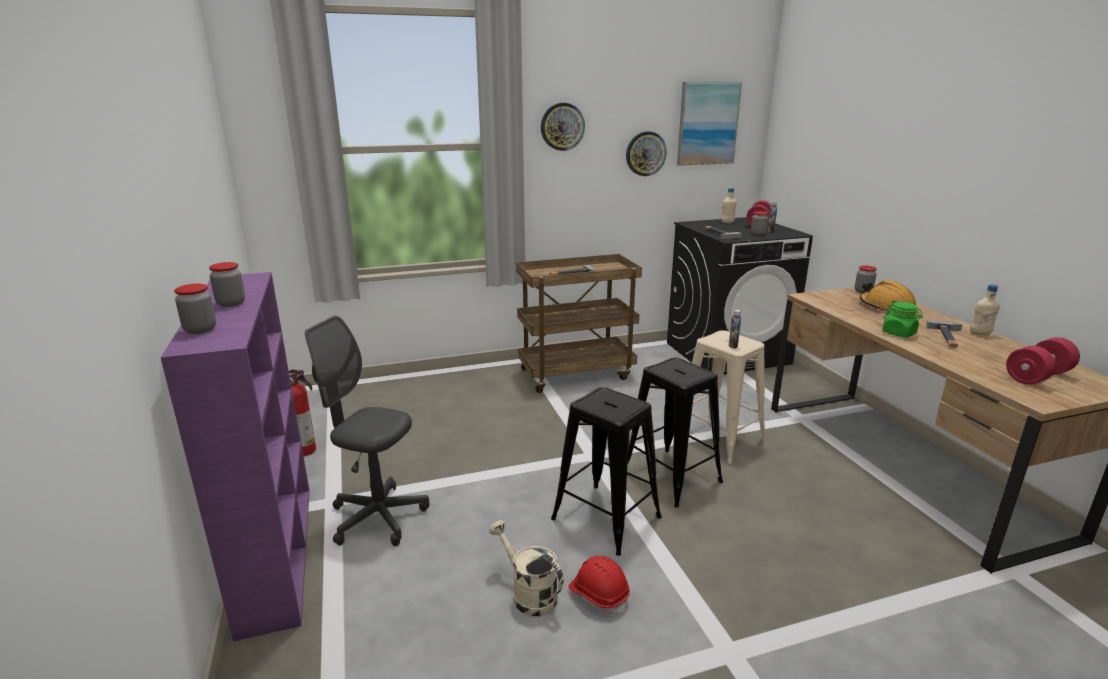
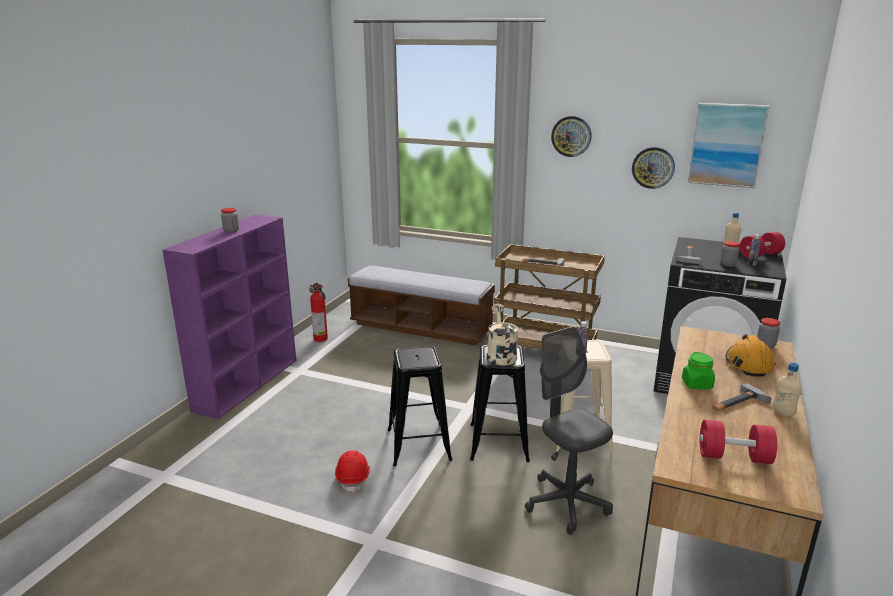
camera: 40 degrees right, 0 degrees up
(200, 330) = (196, 241): jar -> none
(378, 517) = (307, 388): grey office chair -> grey office chair (567, 503)
(418, 393) = (421, 328): none -> bench
(528, 593) = (322, 458): beige watering can -> beige watering can (500, 354)

